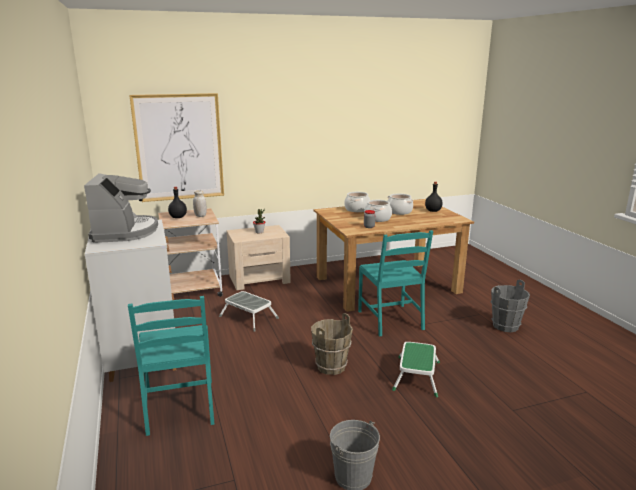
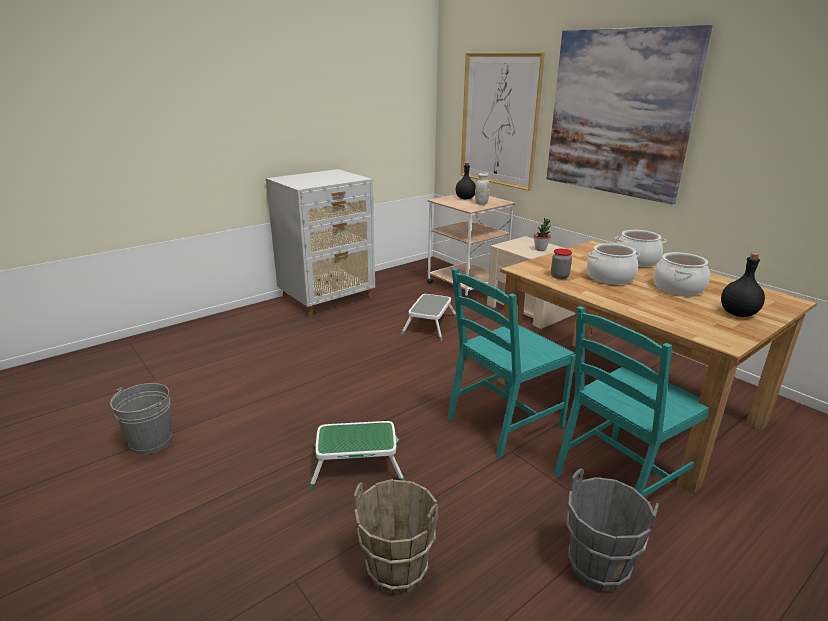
camera: 70 degrees right, 5 degrees up
(125, 232) = (326, 177): coffee machine -> none
(180, 407) = (253, 332): turquoise chair -> turquoise chair (620, 480)
(285, 129) = (618, 113): none -> picture
(330, 367) = (350, 393): brown bucket -> brown bucket (397, 570)

